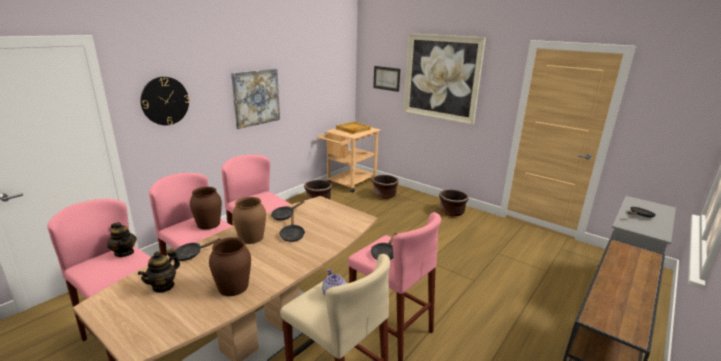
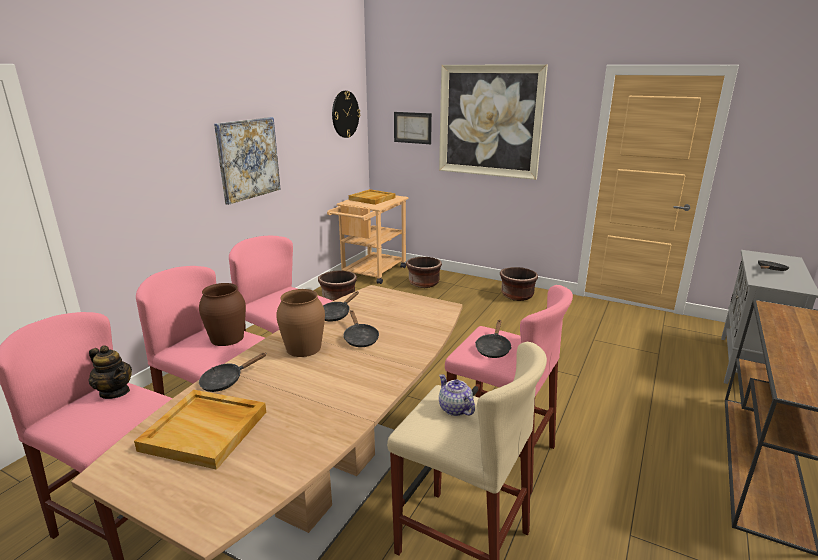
camera: 10 degrees left, 0 degrees up
(163, 286) = (206, 430): teapot -> beige tray
(165, 101) = (127, 166): wall clock -> wall clock (345, 114)
(233, 286) = (312, 416): brown vase -> none

